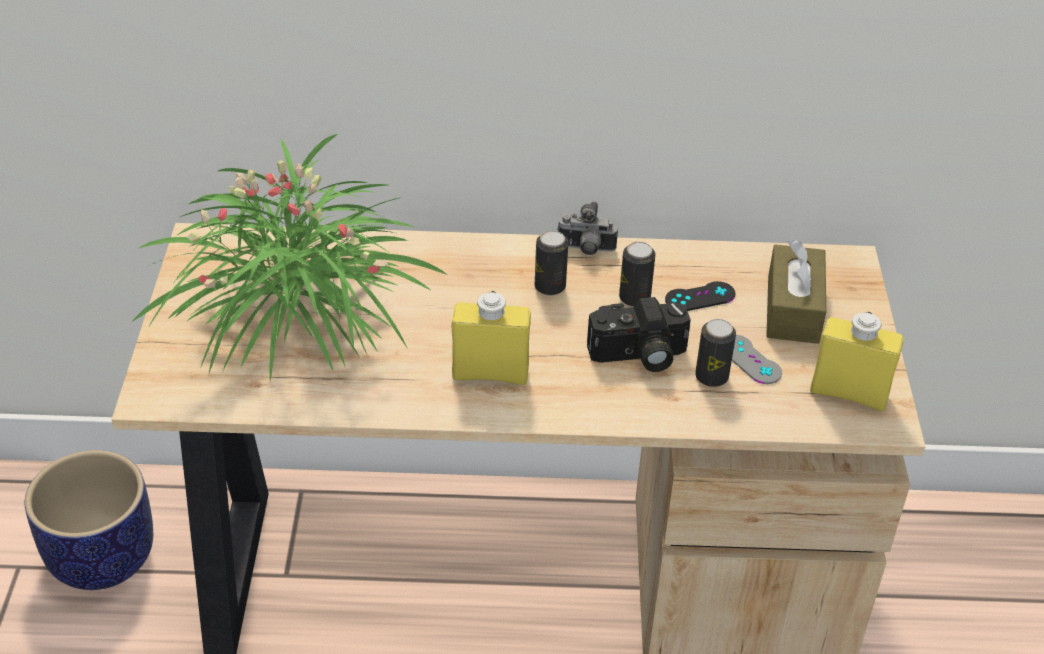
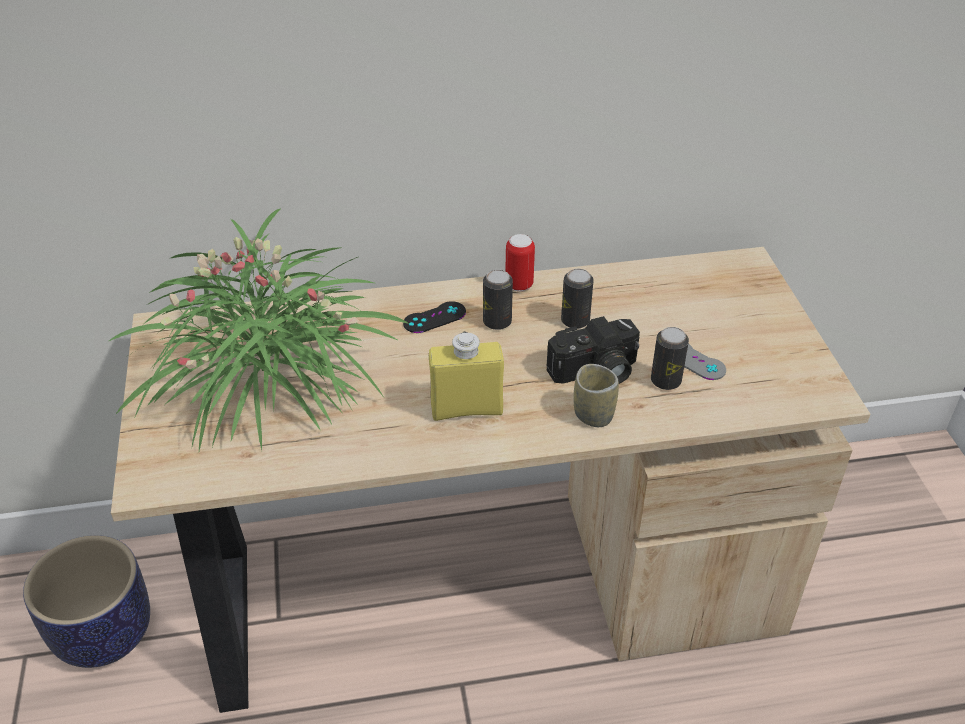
camera: 10 degrees left, 0 degrees up
(586, 250) = (519, 285): camera -> can
(622, 400) = (593, 415): none -> cup
(700, 297) = (632, 311): black game controller -> black game controller (434, 318)
(793, 309) = (715, 310): brown tissue box -> none
(849, 393) = (789, 377): yellow bottle -> none

